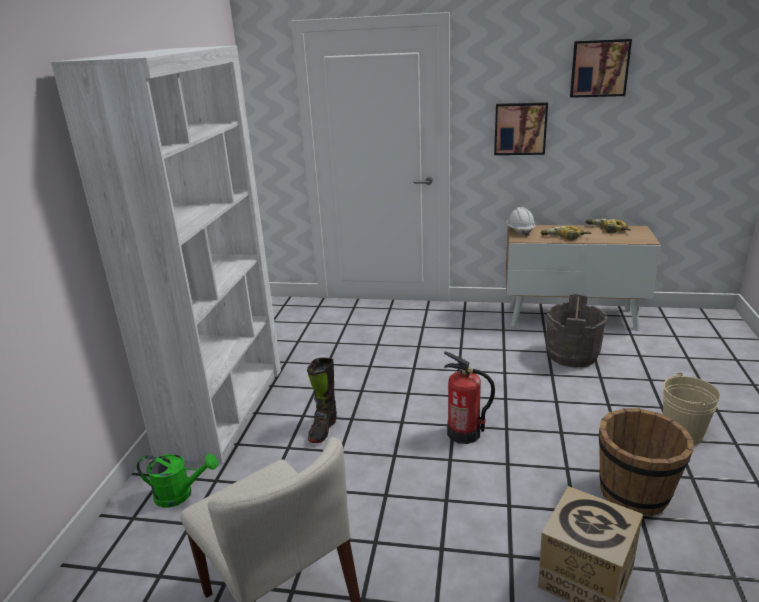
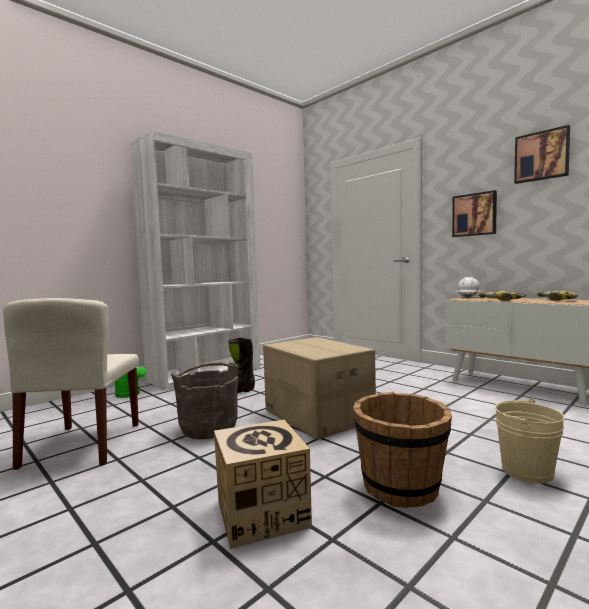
camera: 35 degrees right, 20 degrees down
(464, 433) = (317, 416): fire extinguisher -> cardboard box
(572, 355) = (482, 403): grey bucket -> grey bucket (208, 428)

